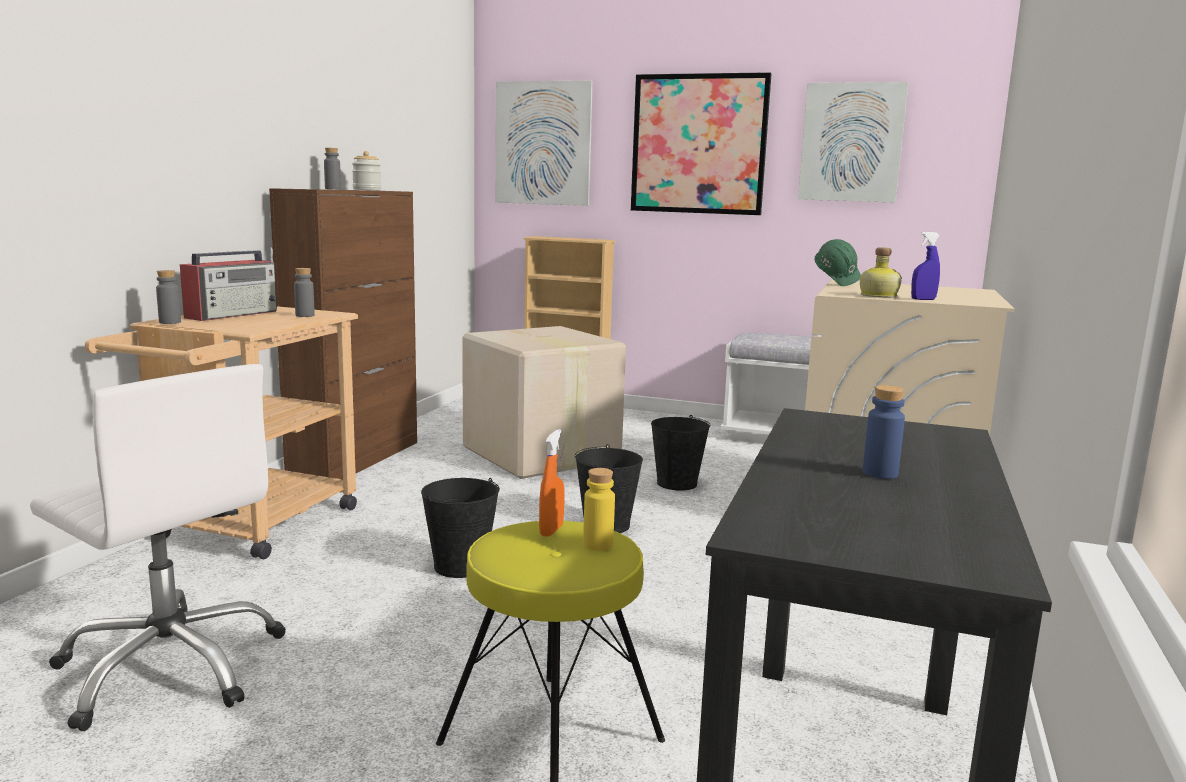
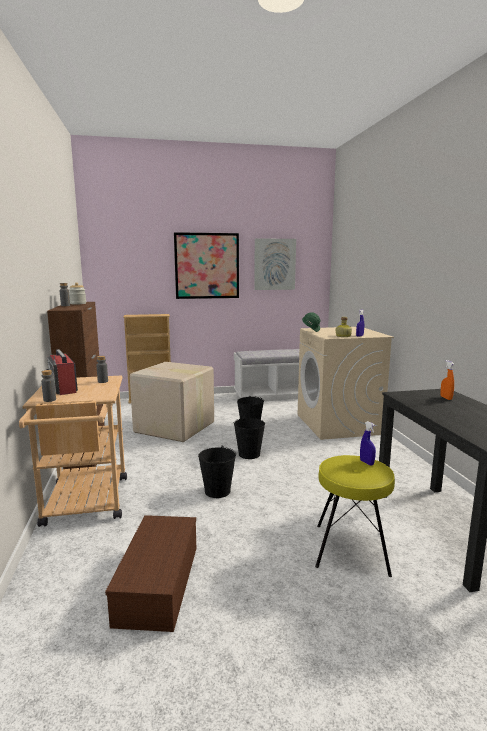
camera: 30 degrees left, 0 degrees up
(171, 666) = (159, 584): white office chair -> brown storage box
(233, 314) = (63, 388): radio -> radio turned 150 degrees clockwise
(543, 143) = (124, 266): picture -> none
(551, 530) = (342, 462): orange spray bottle -> orange spray bottle (446, 398)
(598, 545) = (366, 463): yellow bottle -> blue spray bottle
(880, 473) = (464, 413): blue bottle -> none

